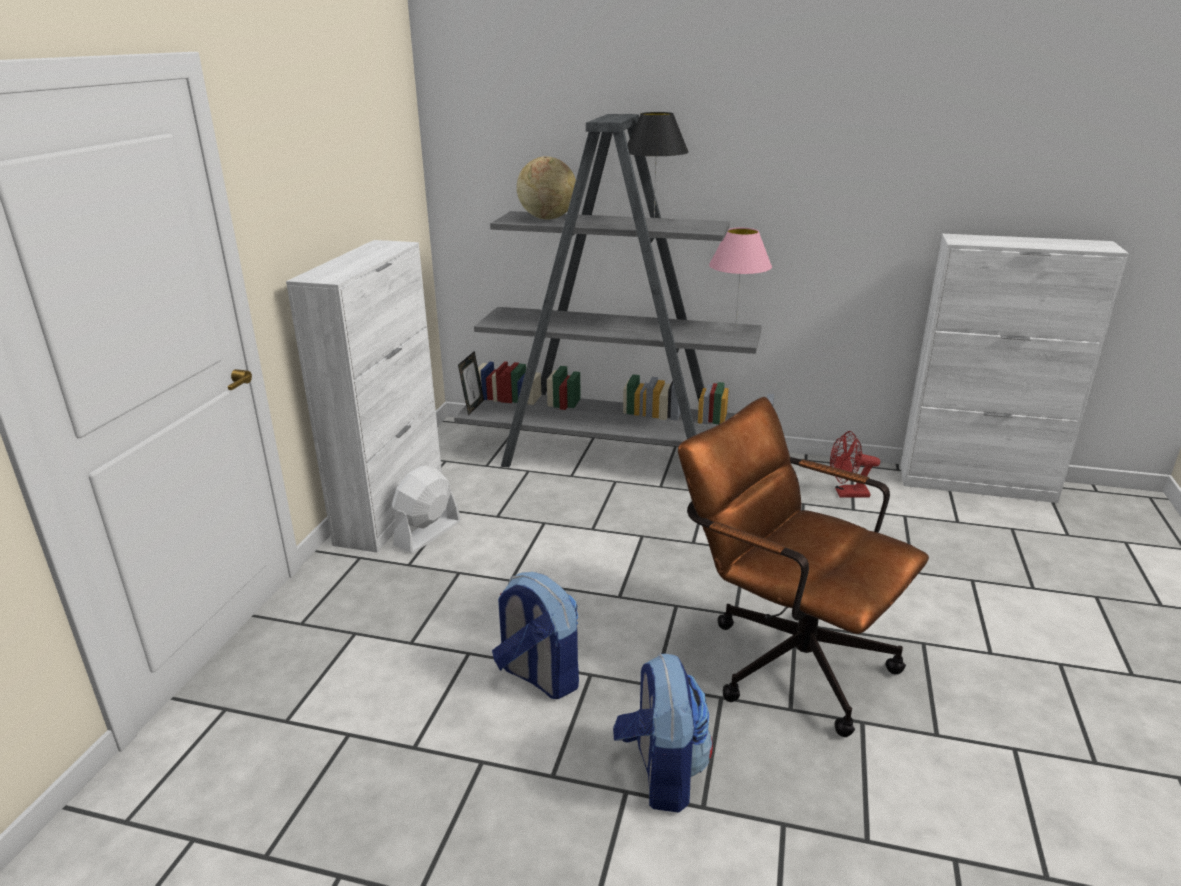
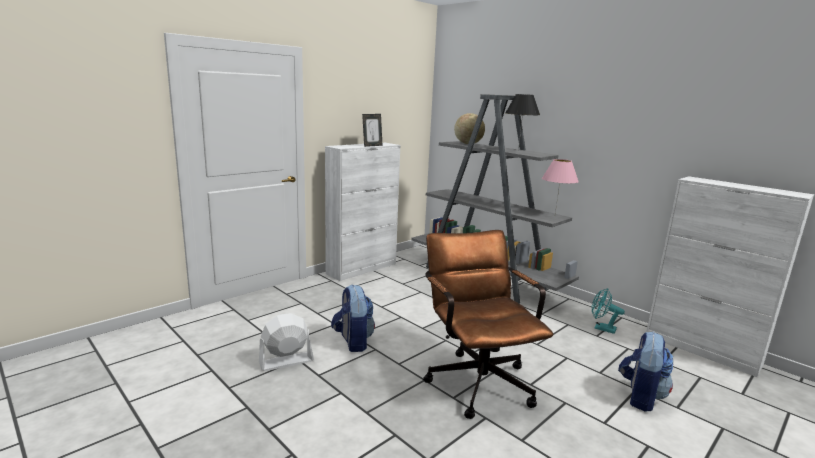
camera: 30 degrees right, 10 degrees down
(427, 533) = (366, 281): white fan -> white fan (286, 361)
(473, 407) = (424, 236): picture frame -> picture frame (372, 145)
(661, 773) = (363, 393): backpack -> backpack (640, 396)
(846, 494) = (601, 328): red fan -> turquoise fan

